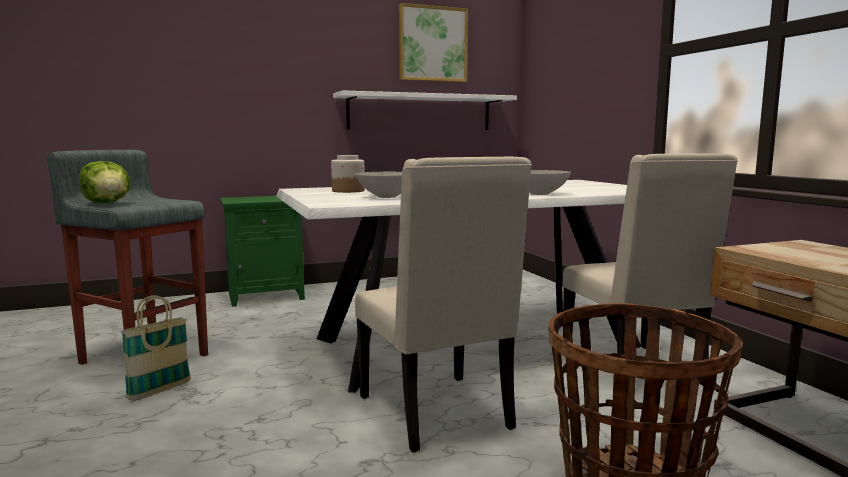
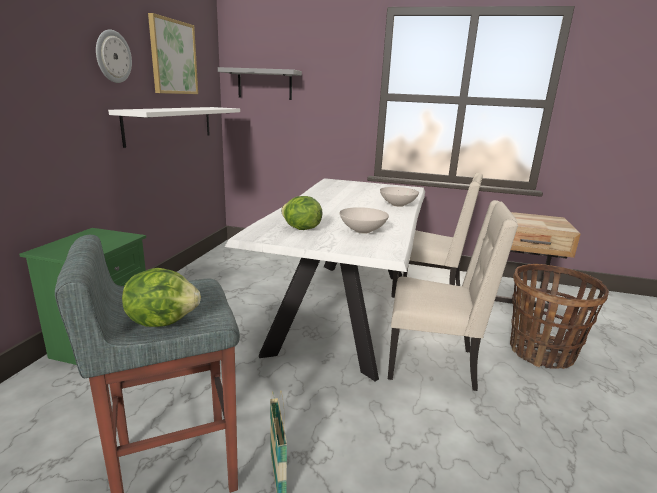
camera: 55 degrees left, 10 degrees up
(346, 46) = (113, 56): none -> wall clock
(348, 191) = (301, 229): jar -> lettuce
(551, 63) = (264, 84): none -> grey shelf

